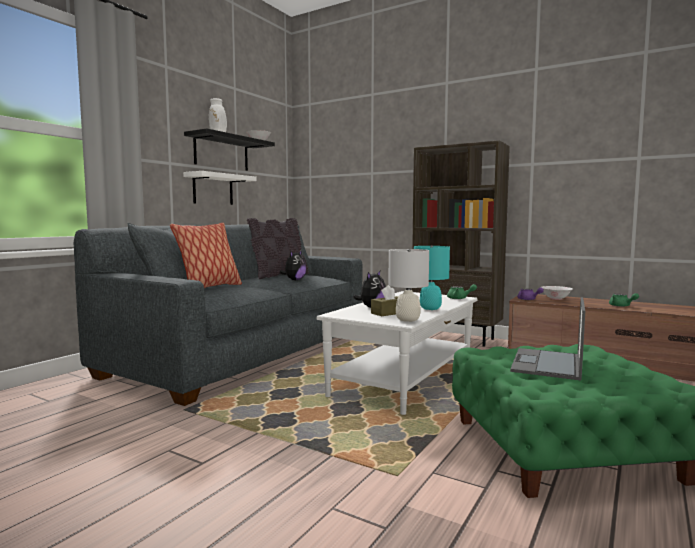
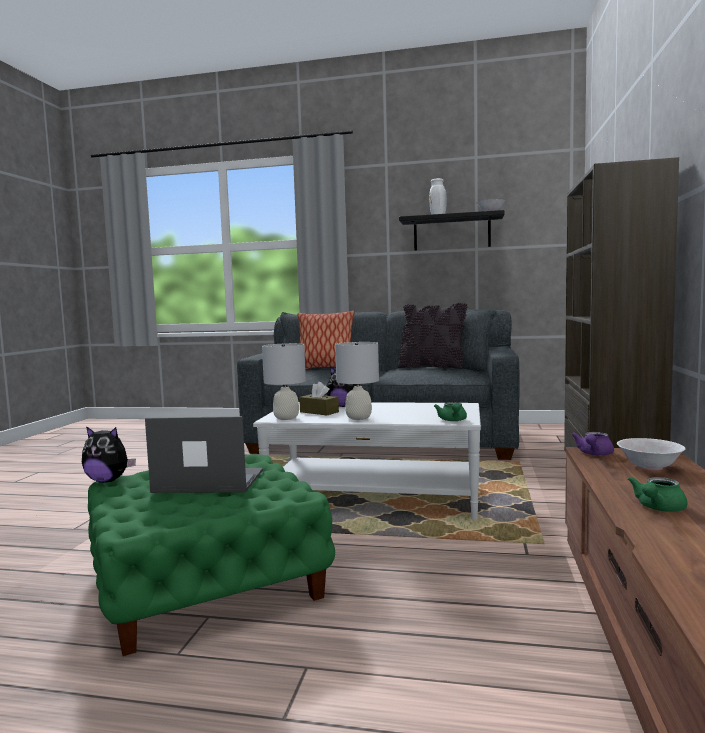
camera: 70 degrees right, 0 degrees up
(213, 189) = (438, 273): white shelf -> none
(294, 280) = (413, 373): plush toy -> plush toy (108, 481)
(430, 309) = (357, 418): turquoise table lamp -> grey table lamp

